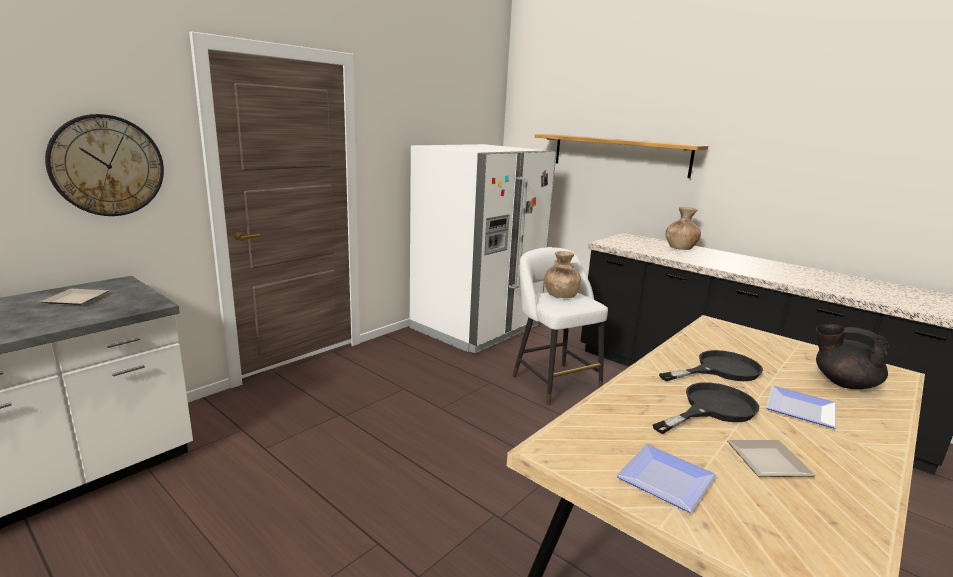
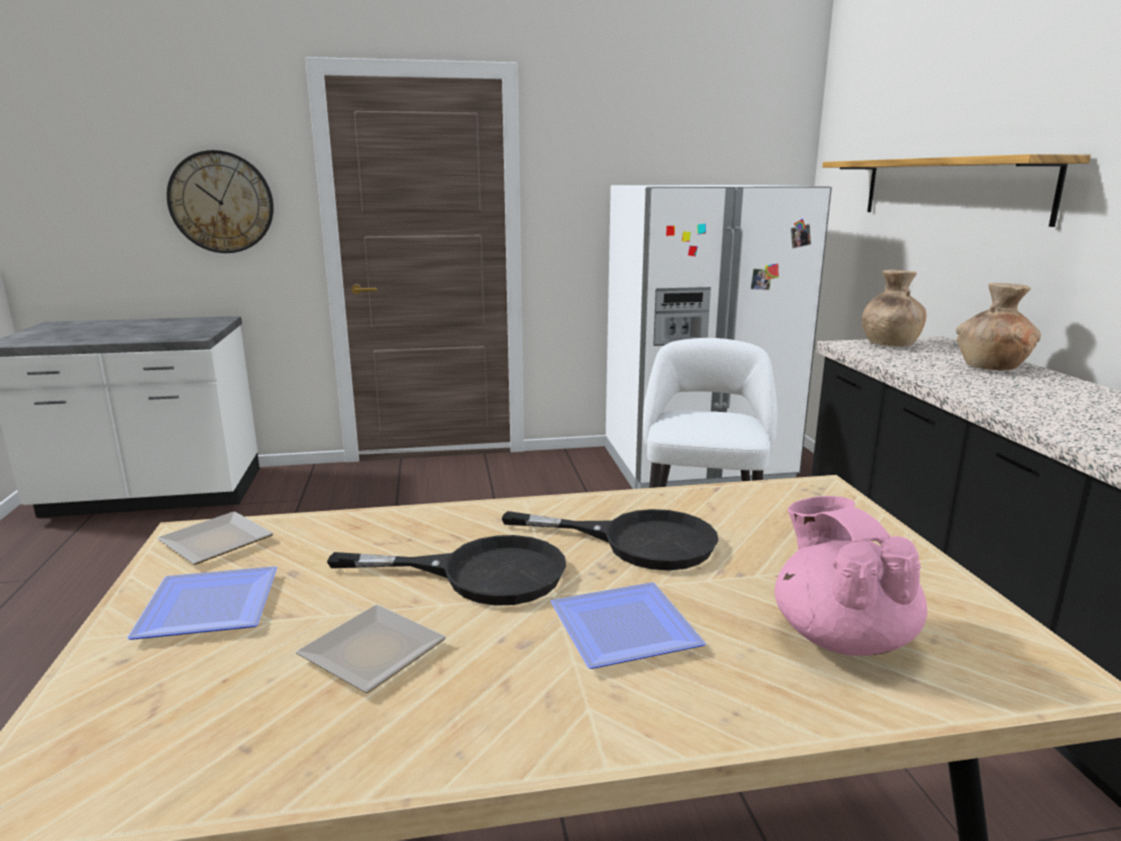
camera: 40 degrees right, 0 degrees up
(76, 300) = (161, 327): plate -> plate (215, 544)
(560, 295) = (708, 416): brown vase -> brown vase (888, 344)
(843, 383) = (841, 636): black teapot -> pink teapot

